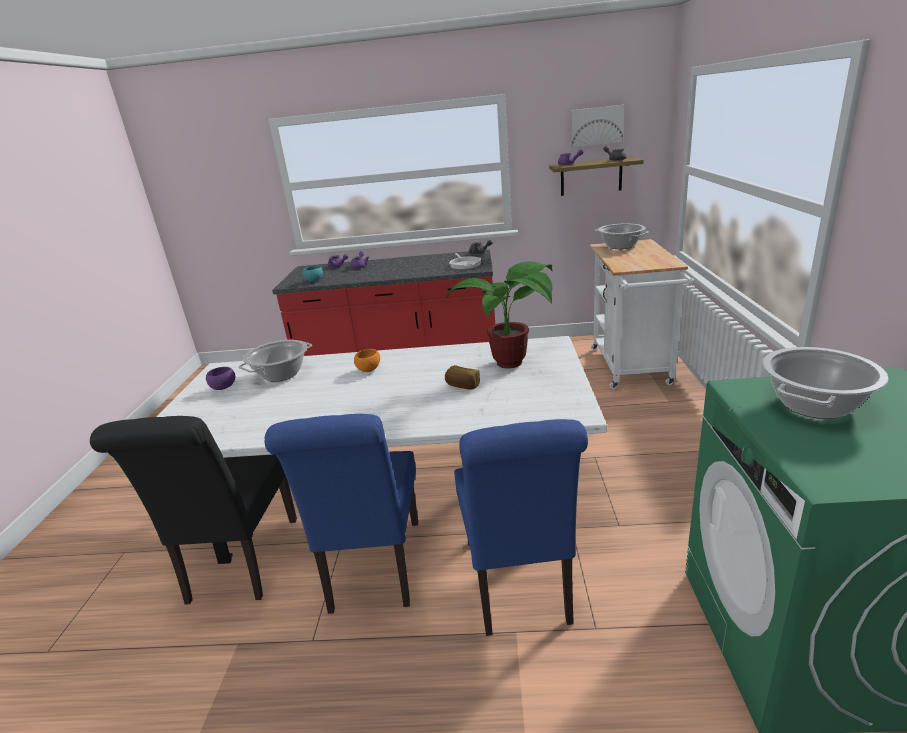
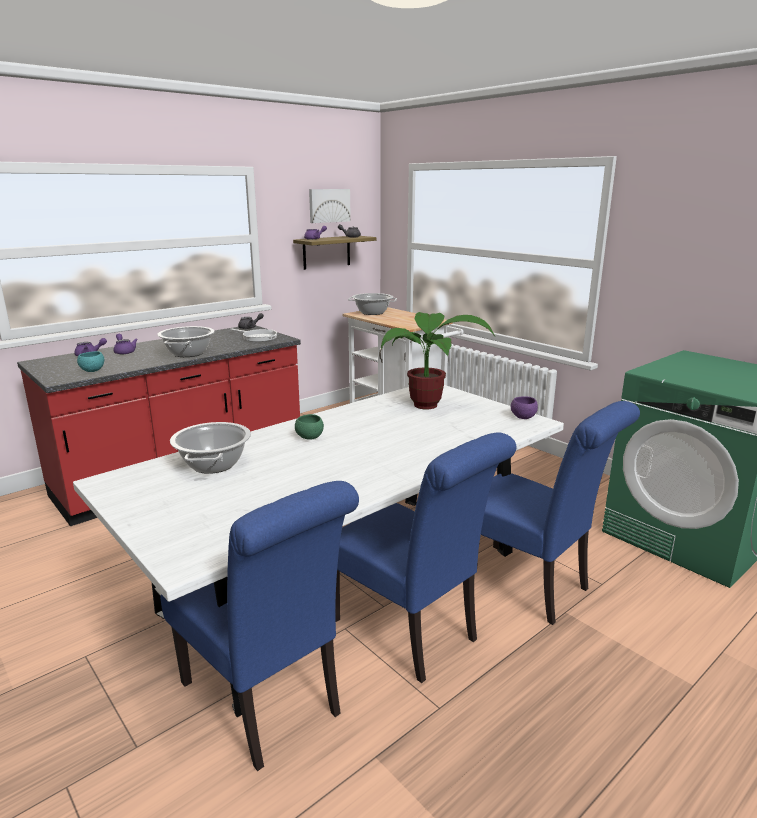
camera: 45 degrees left, 5 degrees down
(223, 387) = (162, 493): purple bowl -> purple bowl (523, 417)
(240, 564) = (266, 703): black chair -> blue chair
(368, 370) = (309, 437): orange bowl -> green bowl
(462, 386) = (423, 427): bread -> none
(814, 404) = (690, 371): cooking pot -> cooking pot (188, 353)

